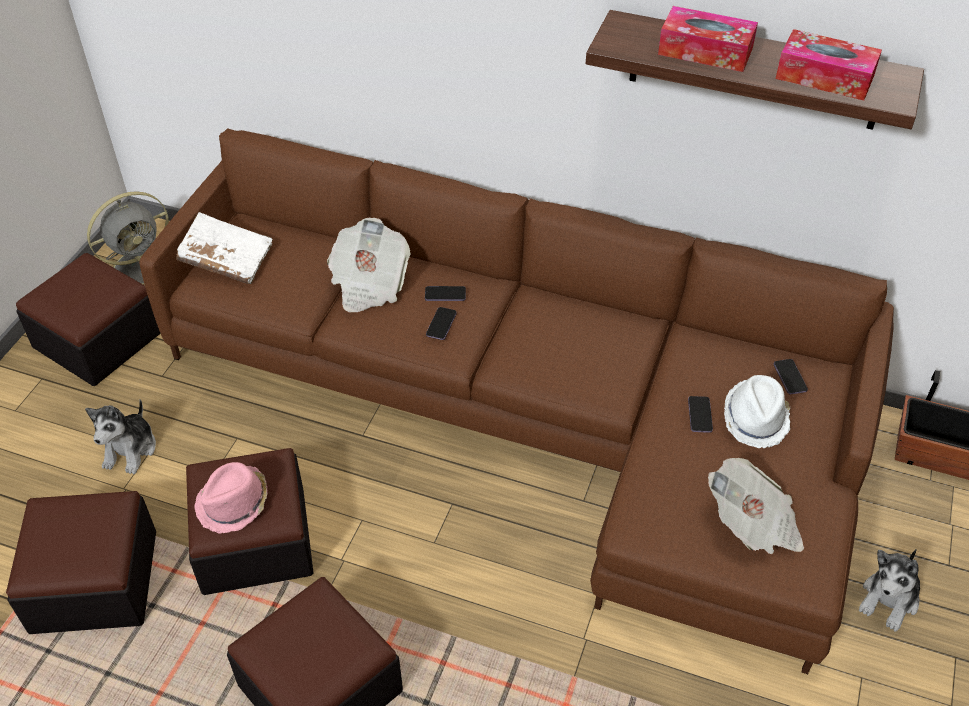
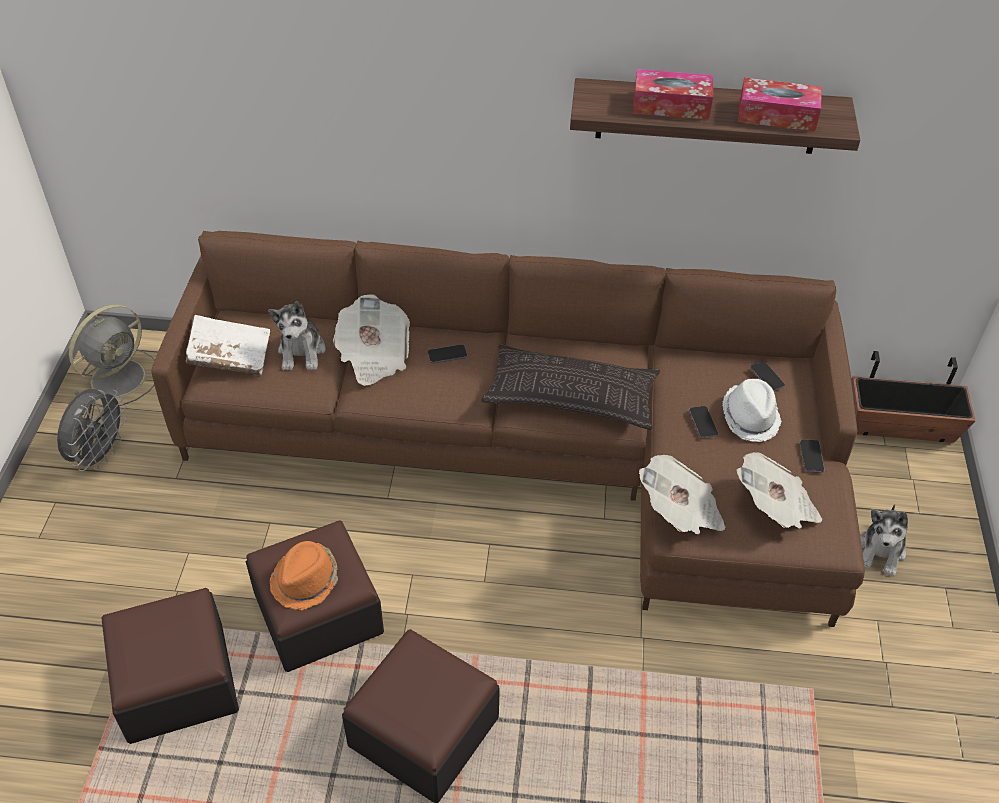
camera: 15 degrees left, 0 degrees up
(98, 339) = (100, 454): ottoman -> grey fan
(130, 450) = (169, 553): plush toy -> plush toy (302, 352)
(234, 504) = (306, 580): pink hat -> orange hat
(441, 324) = (453, 382): phone -> phone (811, 457)
(563, 360) = (571, 395): none -> pillow
(642, 508) = (680, 512): none -> newspaper

